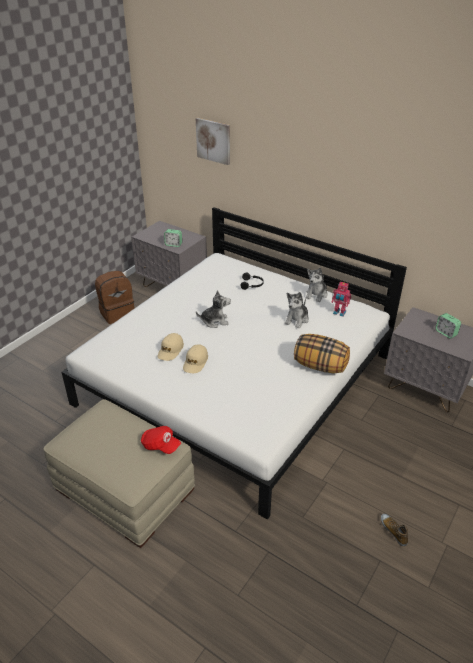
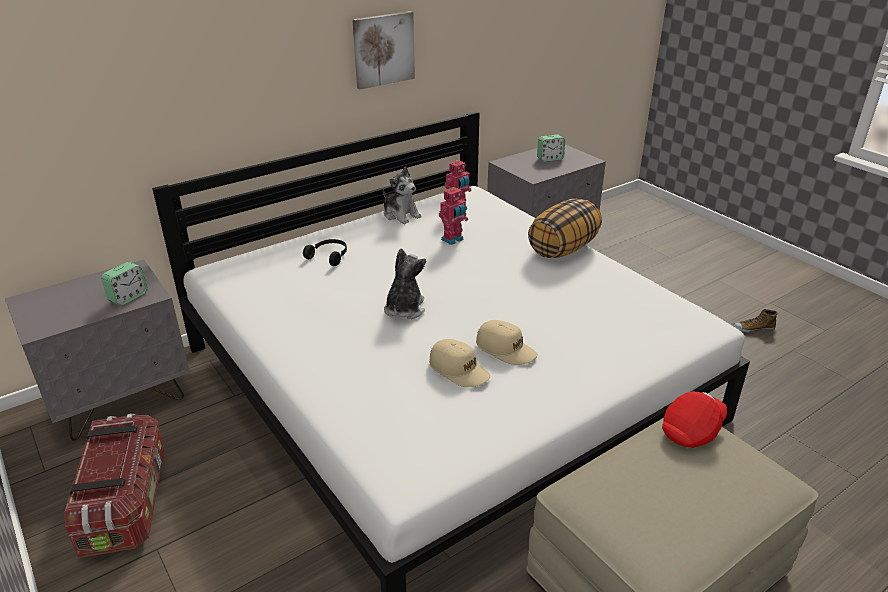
camera: 70 degrees left, 5 degrees down
(117, 313) = (126, 502): brown backpack -> storage box
(214, 140) = (114, 51): picture -> picture (383, 49)
(297, 319) = (453, 240): plush toy -> toy robot

